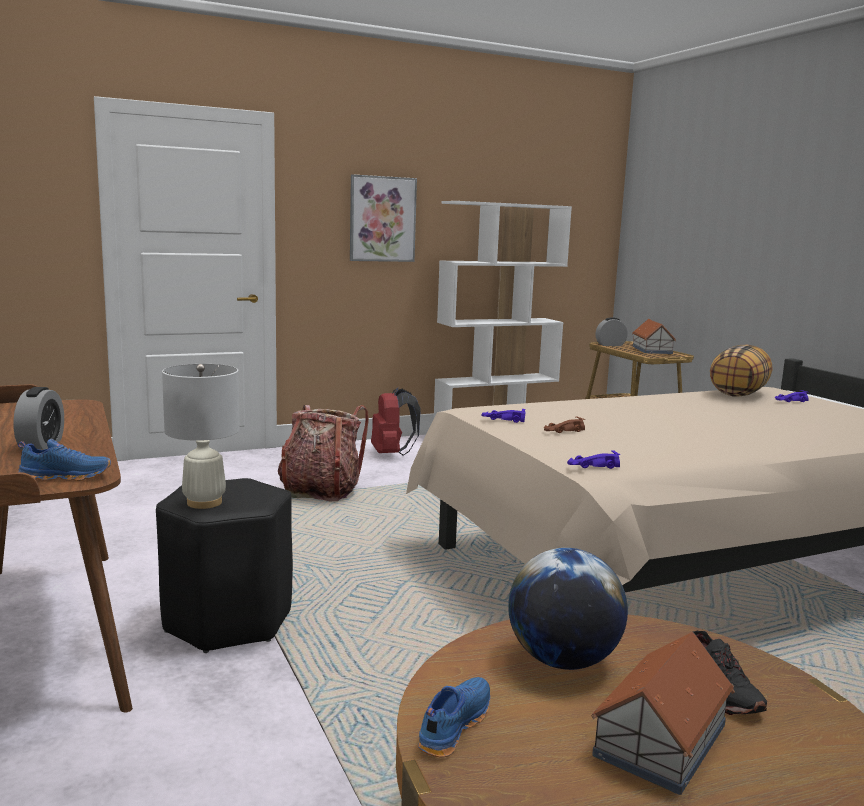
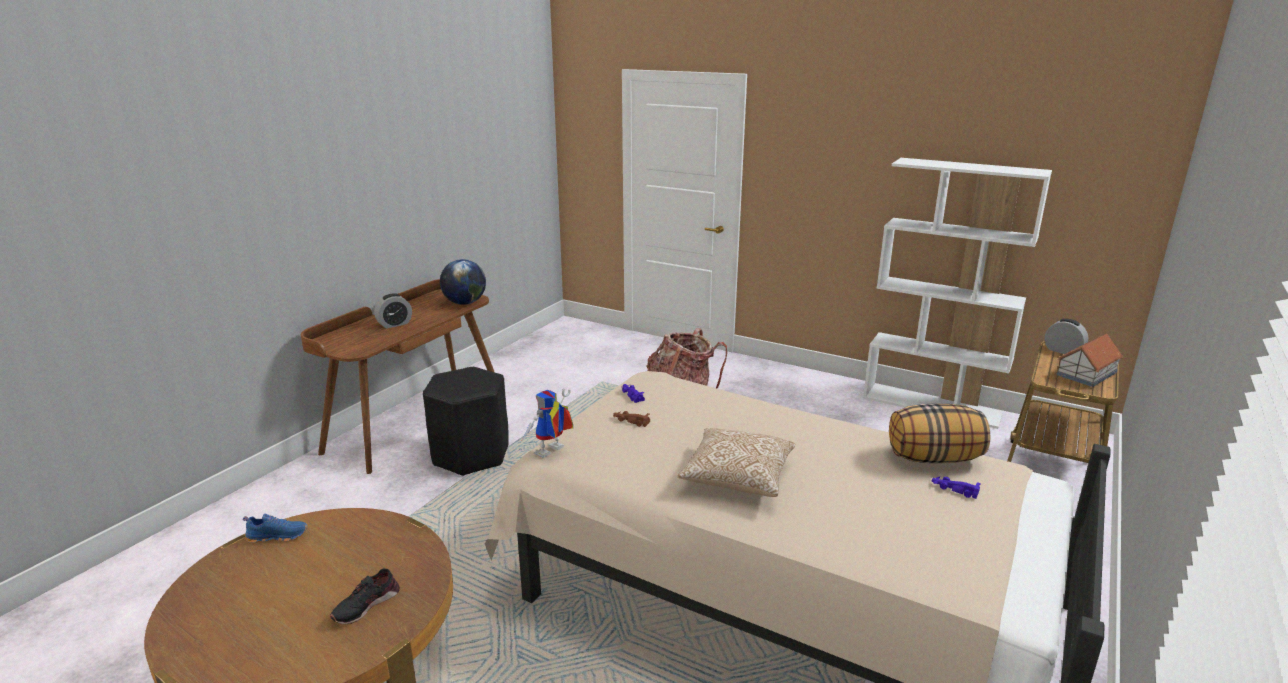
camera: 55 degrees right, 10 degrees up
(66, 476) = (353, 347): blue shoe -> none
(204, 502) = (446, 382): white table lamp -> none
(382, 219) = (839, 171): picture -> none
(391, 454) = (796, 389): red backpack -> none
(563, 661) = (365, 546): globe -> globe (465, 303)
(592, 466) = (550, 453): purple toy car -> toy robot
(659, 740) = (297, 597): toy house -> none
(720, 431) = (737, 477): none -> pillow

